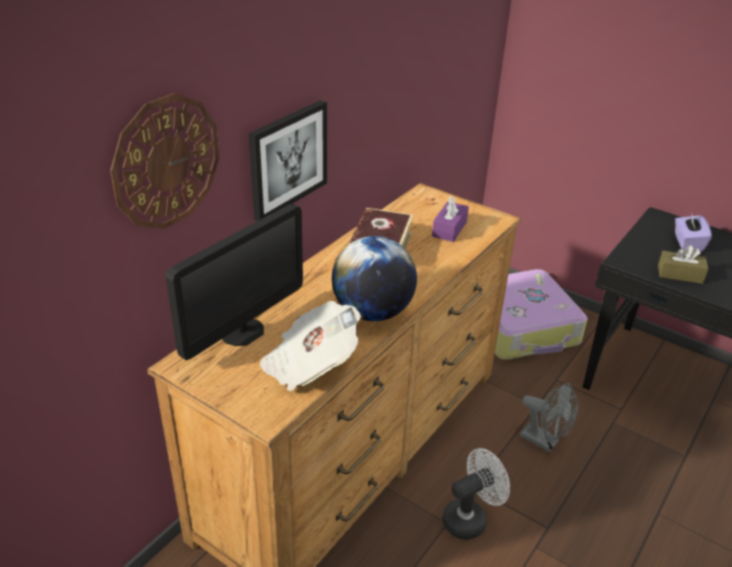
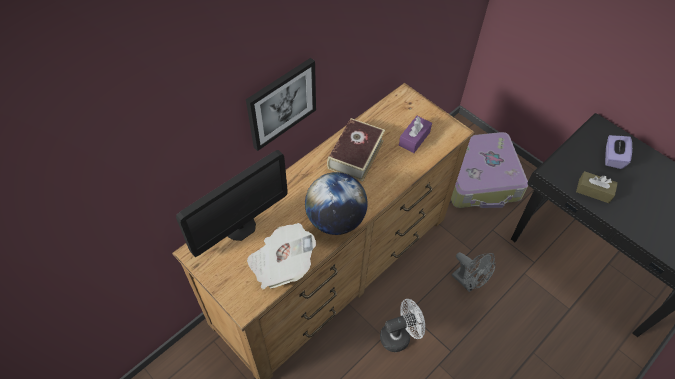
camera: 10 degrees right, 20 degrees up
(166, 162) = (177, 138): wall clock -> none

